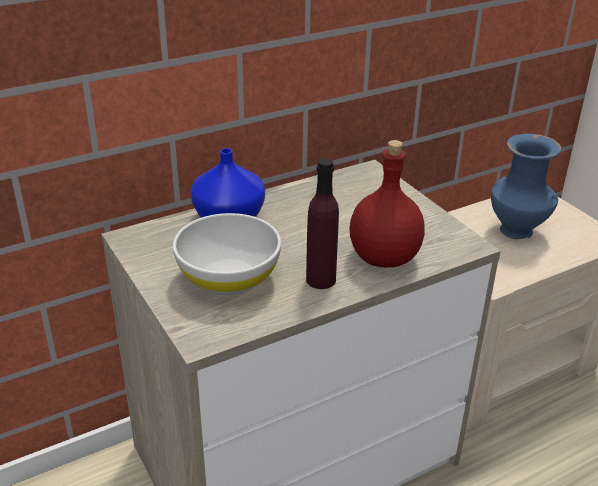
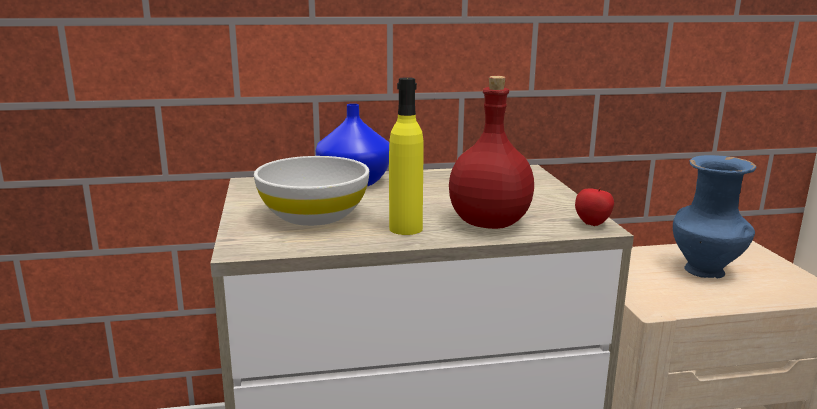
camera: 20 degrees right, 15 degrees down
(320, 280) = (405, 228): purple bottle -> yellow bottle
(464, 242) = (592, 224): none -> apple

